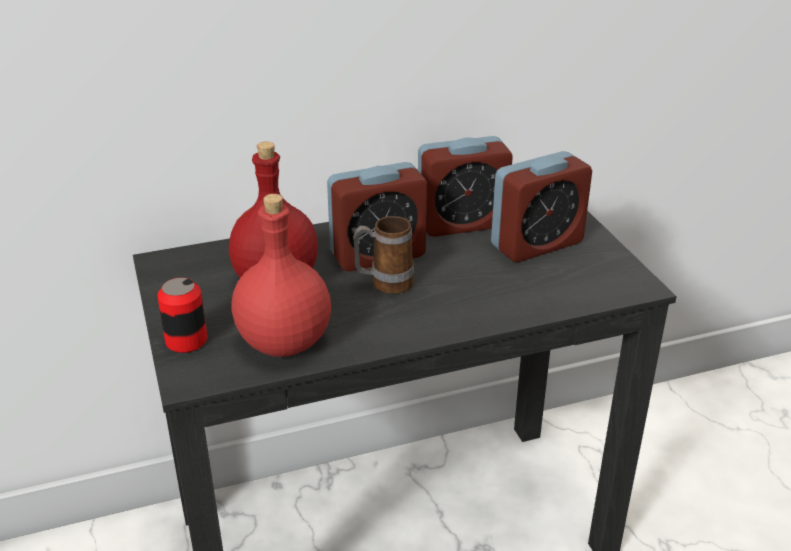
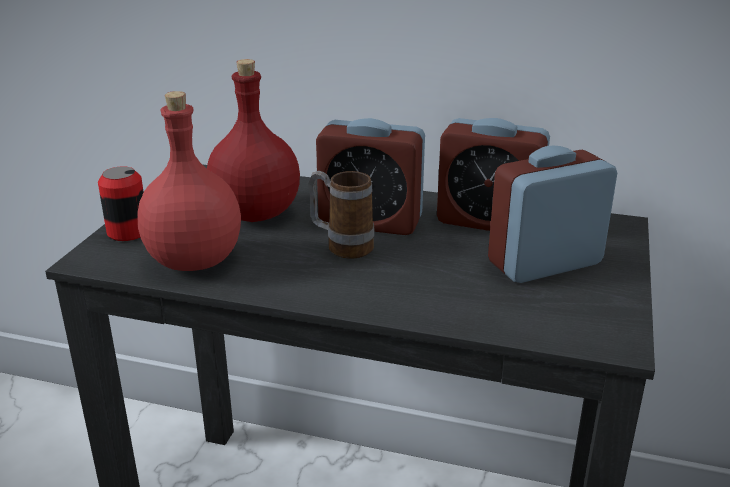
camera: 35 degrees right, 5 degrees down
(536, 244) = (544, 263): alarm clock -> alarm clock turned 150 degrees clockwise

